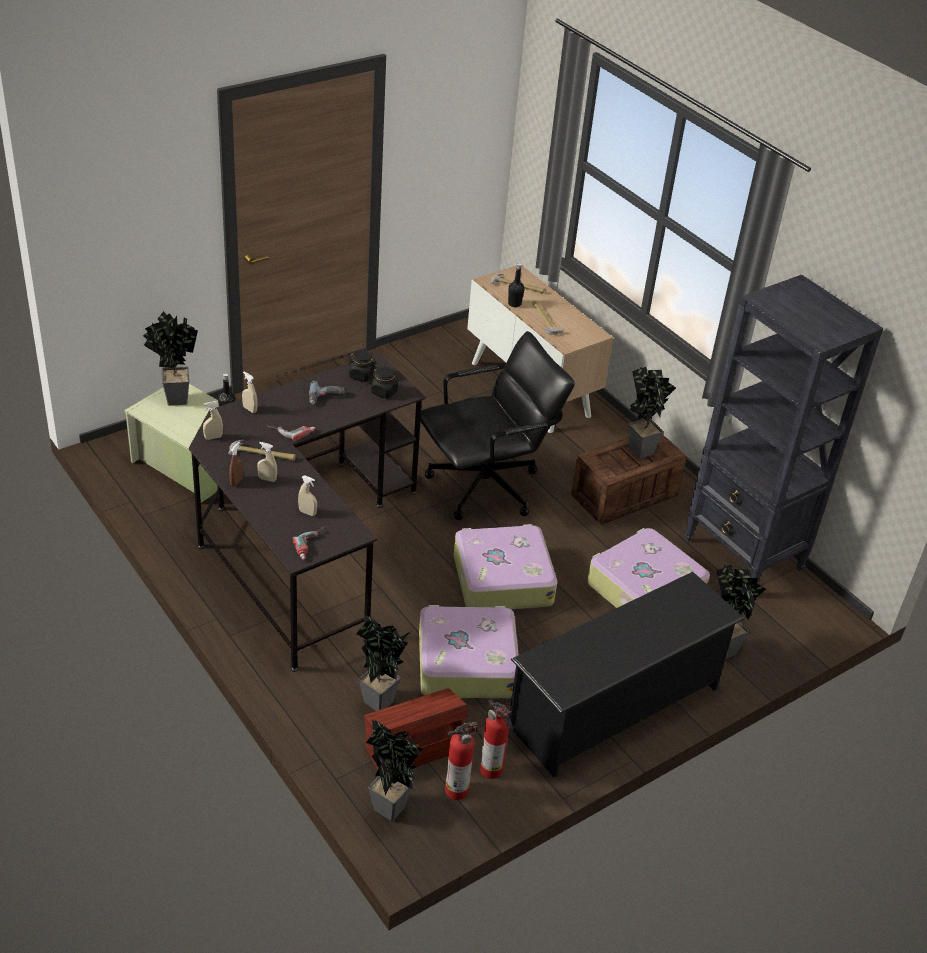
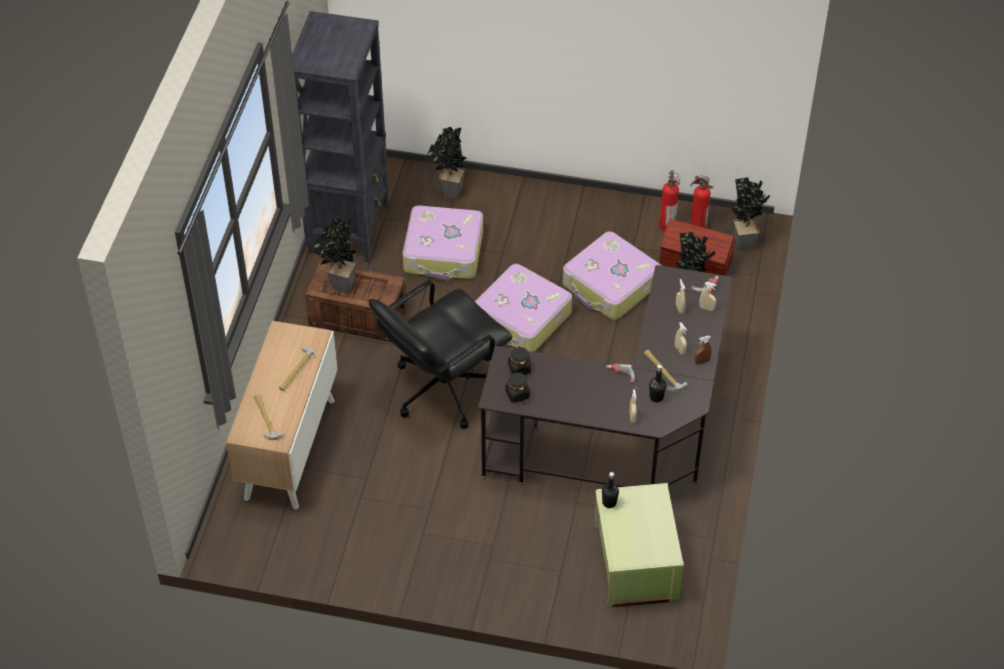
camera: 130 degrees left, 10 degrees up
(173, 398) = (634, 550): potted plant -> none
(213, 437) = (683, 409): beige spray bottle -> beige spray bottle (706, 308)
(326, 398) = (566, 391): power drill -> none
(486, 487) = (443, 388): black office chair -> black office chair turned 60 degrees counterclockwise
(514, 304) = (296, 402): black bottle -> black bottle (656, 397)
(615, 708) = (559, 207): black shoe rack -> none

